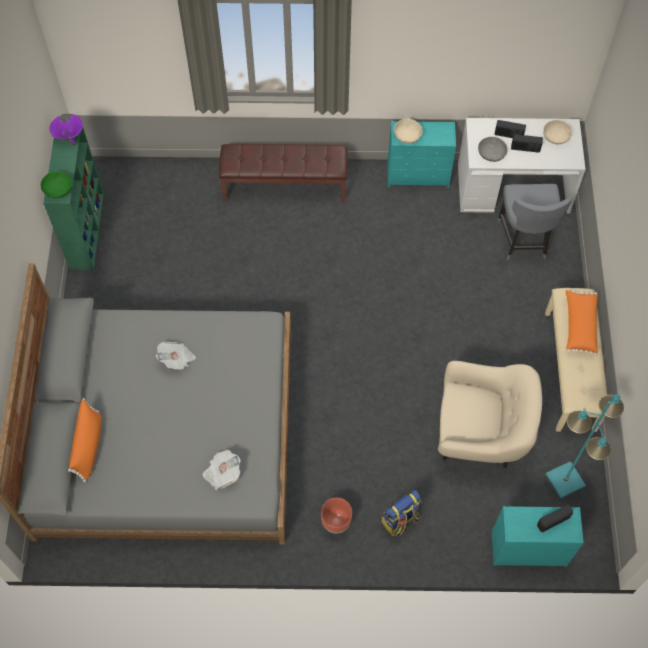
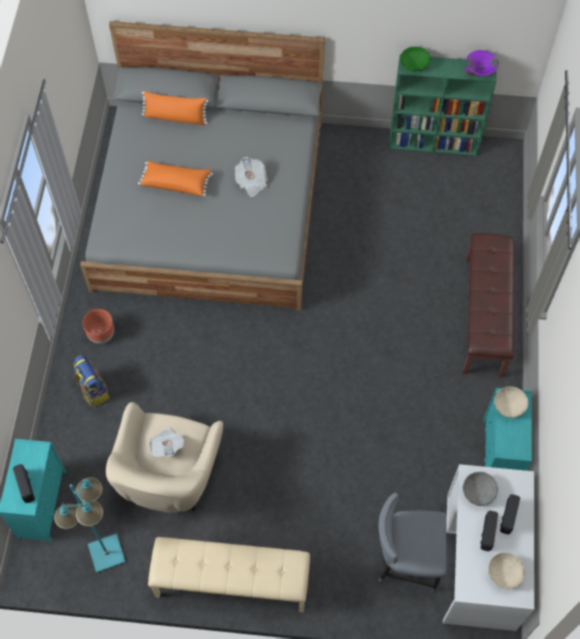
camera: 95 degrees right, 0 degrees up
(222, 473) = (131, 213): newspaper -> newspaper (167, 446)
(579, 325) = (255, 570): orange pillow -> orange pillow (176, 182)

